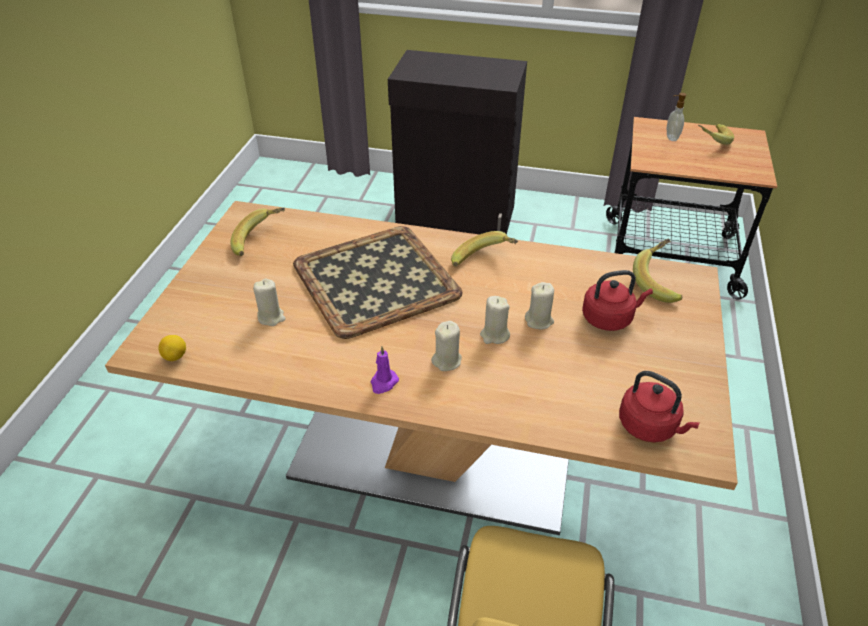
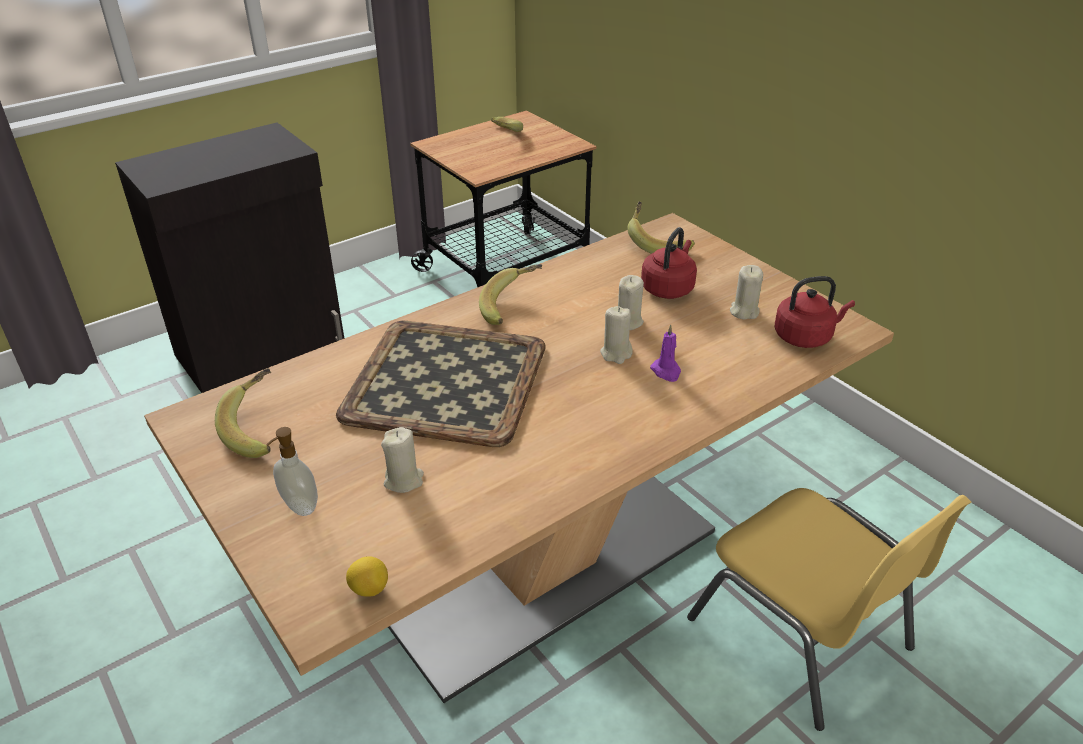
camera: 50 degrees left, 5 degrees down
(383, 383) = (600, 449): purple candle -> purple candle (666, 371)
(447, 361) = (616, 396): beige candle -> beige candle (744, 311)
(671, 137) = (467, 146): soap dispenser -> soap dispenser (299, 507)

